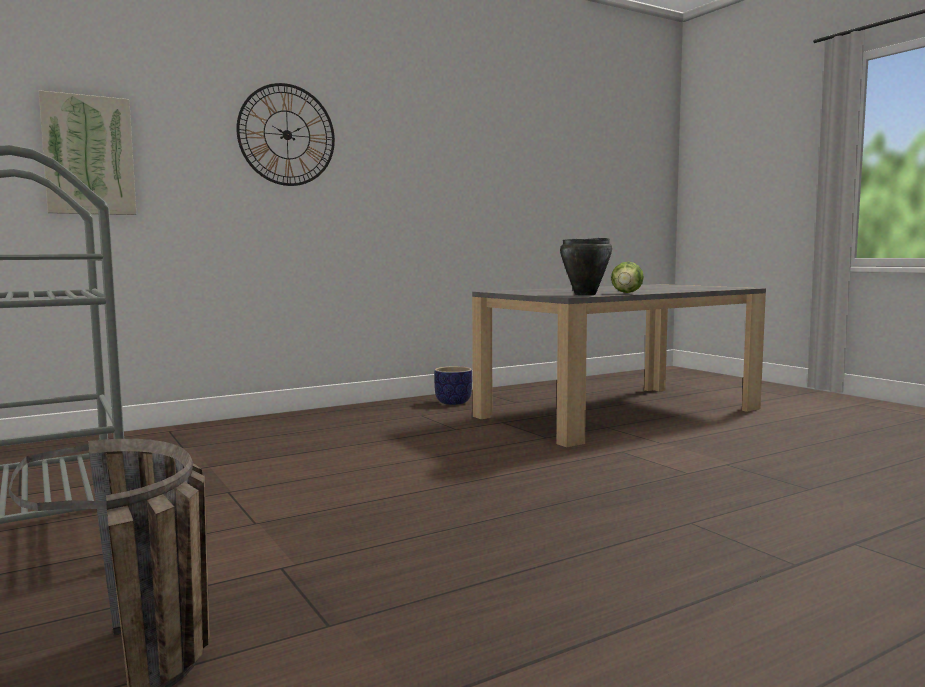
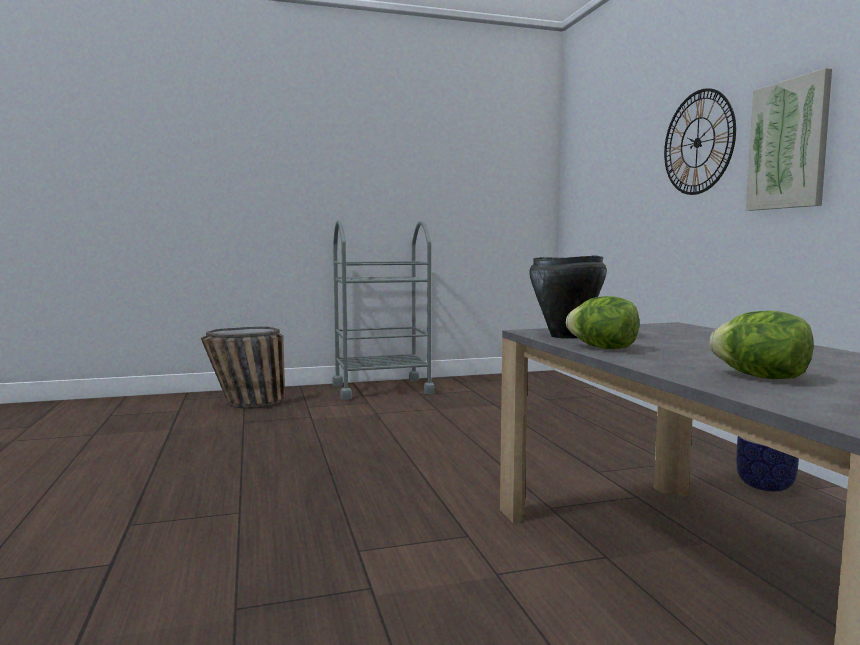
camera: 105 degrees right, 0 degrees up
(88, 155) = (598, 191): picture -> picture (788, 145)
(673, 289) = (761, 377): none -> lettuce

